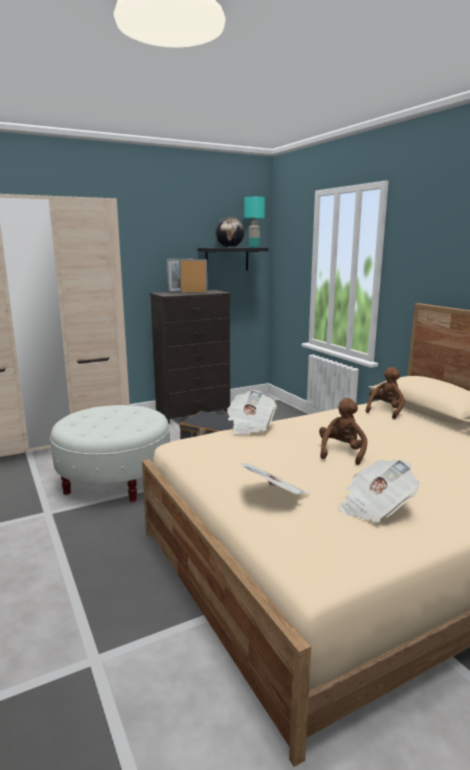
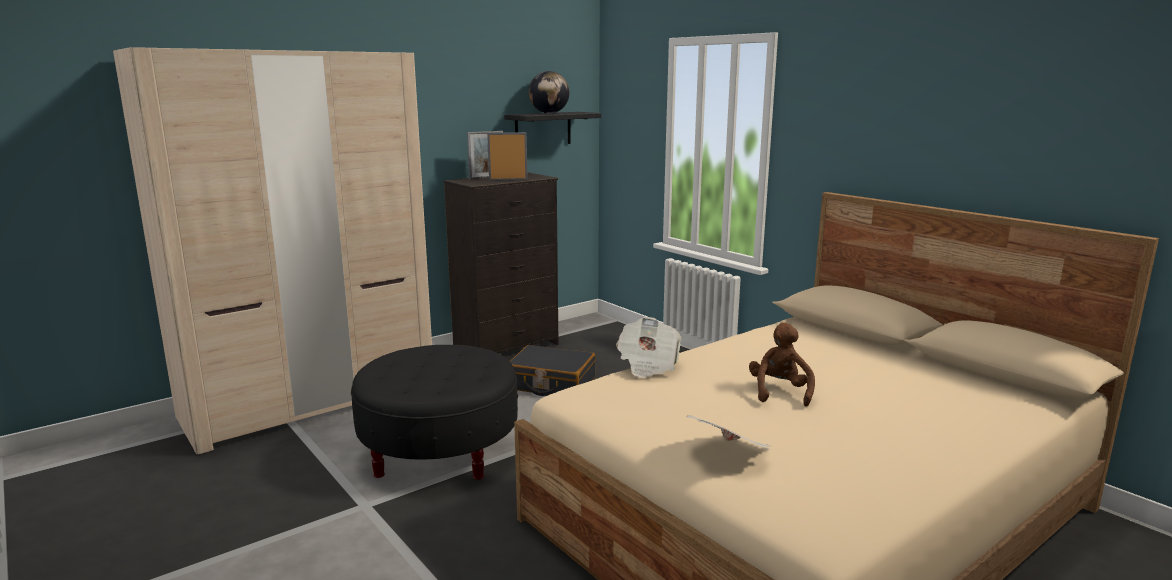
camera: 10 degrees left, 0 degrees up
(115, 480) = (440, 451): white ottoman -> black ottoman
(254, 247) = (580, 112): turquoise table lamp -> none
(375, 507) = (852, 457): newspaper -> none
(385, 411) = (802, 333): brown plush toy -> none

